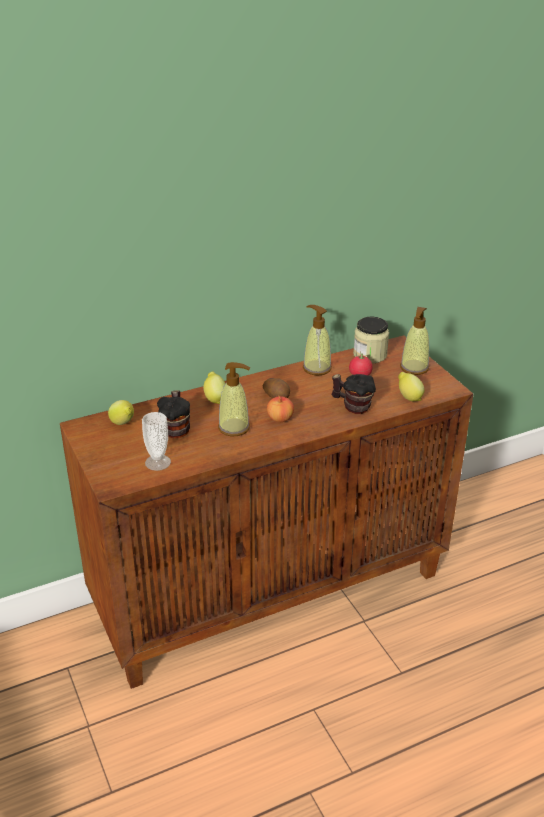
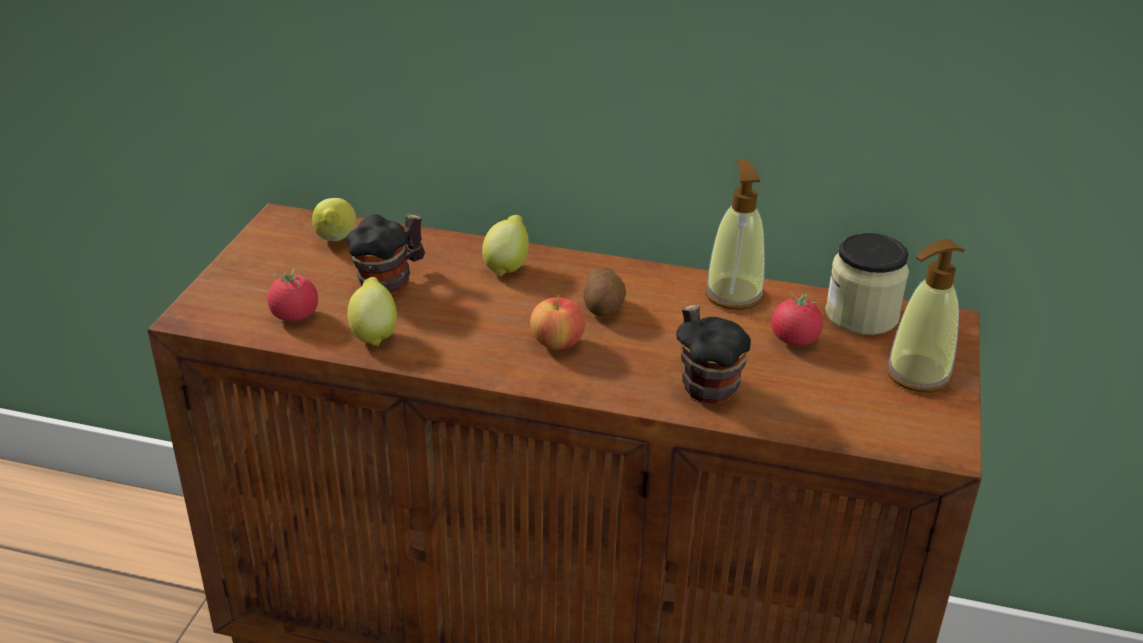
camera: 40 degrees right, 0 degrees up
(158, 462) = (295, 315): cup -> tomato
(234, 427) = (470, 321): soap dispenser -> none
(409, 397) = (832, 420): lemon -> lemon (374, 334)

